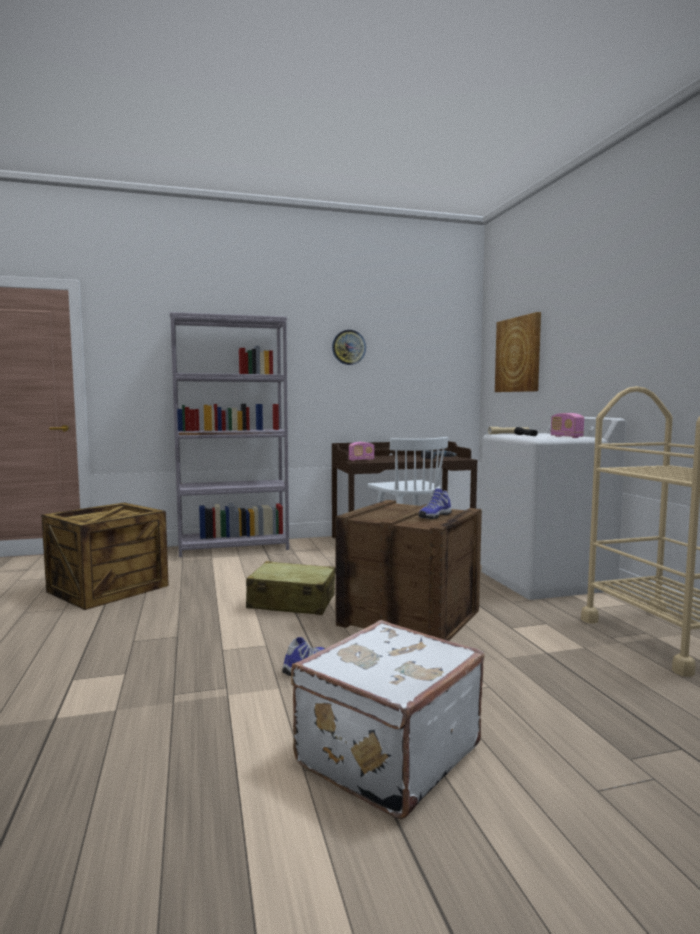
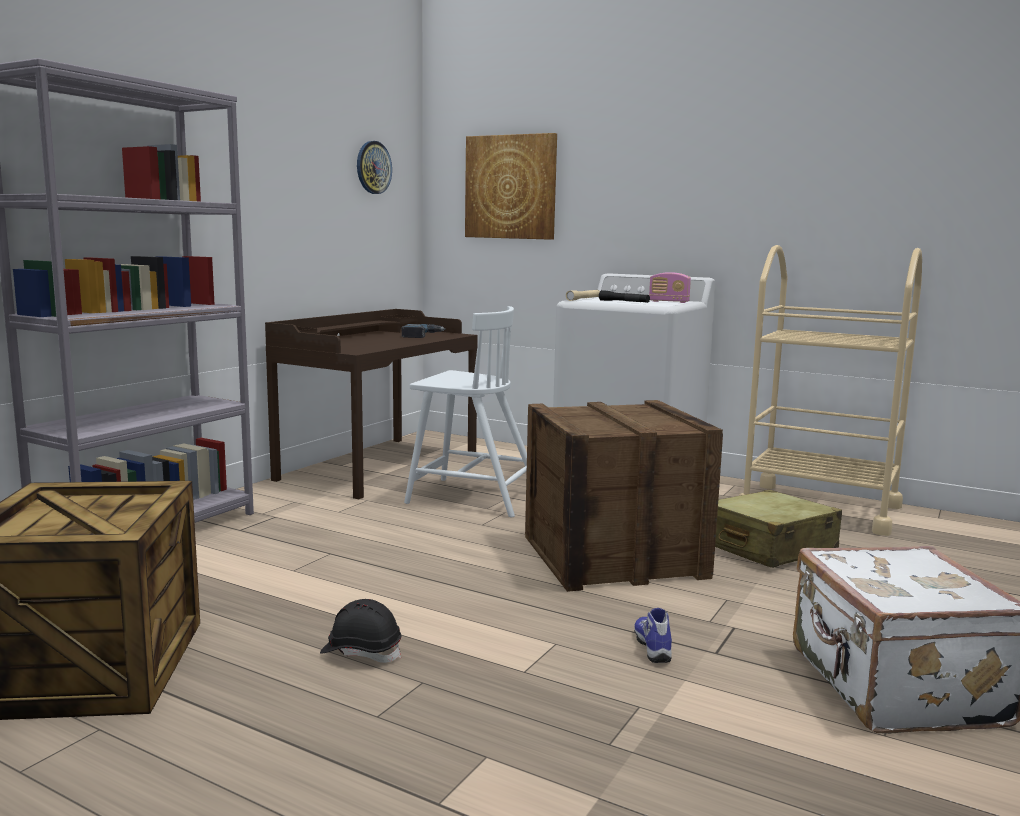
camera: 45 degrees left, 5 degrees up
(187, 616) = (361, 652): none -> black hard hat
(292, 602) = (450, 583): beige suitcase -> beige suitcase (768, 547)
(348, 347) = (277, 156): wall clock -> wall clock (373, 167)
(361, 460) = (346, 348): radio -> none
(434, 516) = (647, 417): shoe -> none

